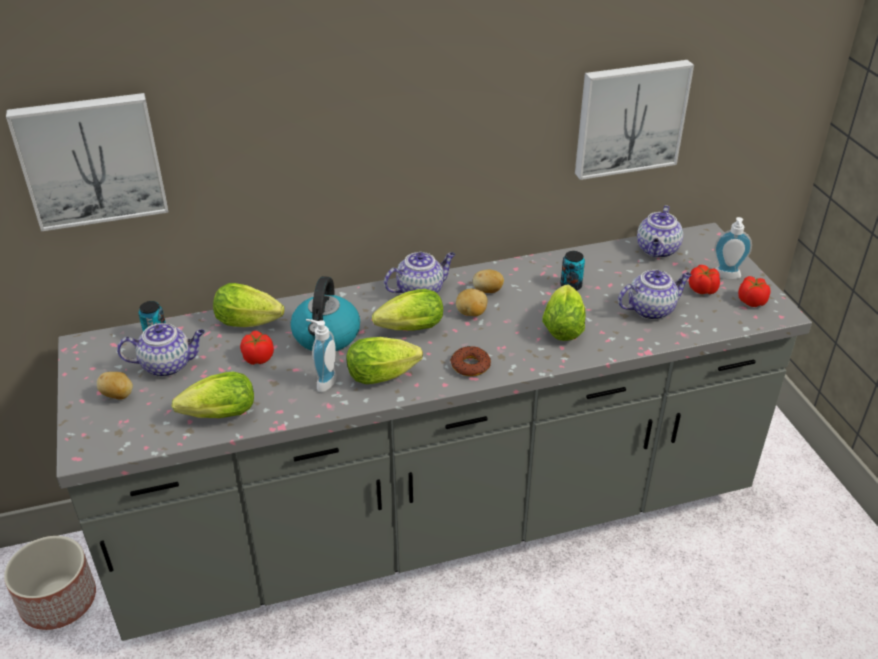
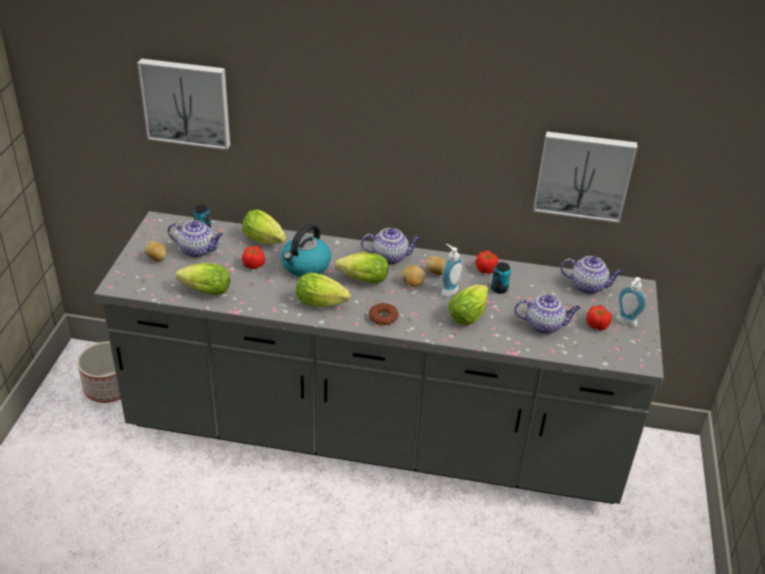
camera: 25 degrees right, 0 degrees up
(323, 381) = (282, 293): soap dispenser -> soap dispenser (448, 290)
(657, 250) = (588, 286): teapot -> teapot turned 120 degrees counterclockwise
(751, 301) = (628, 346): tomato -> tomato (486, 269)

